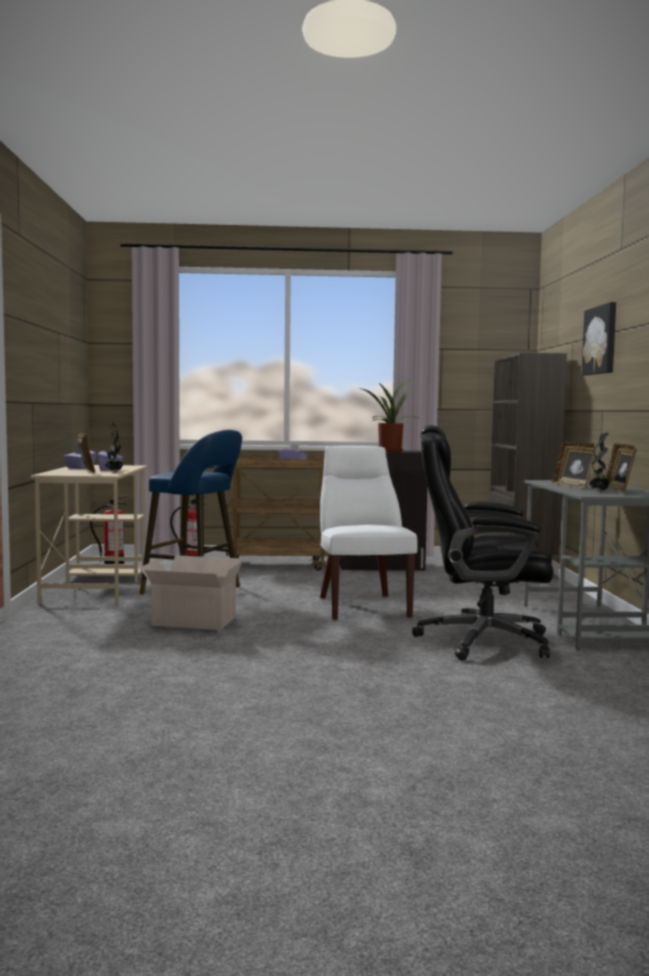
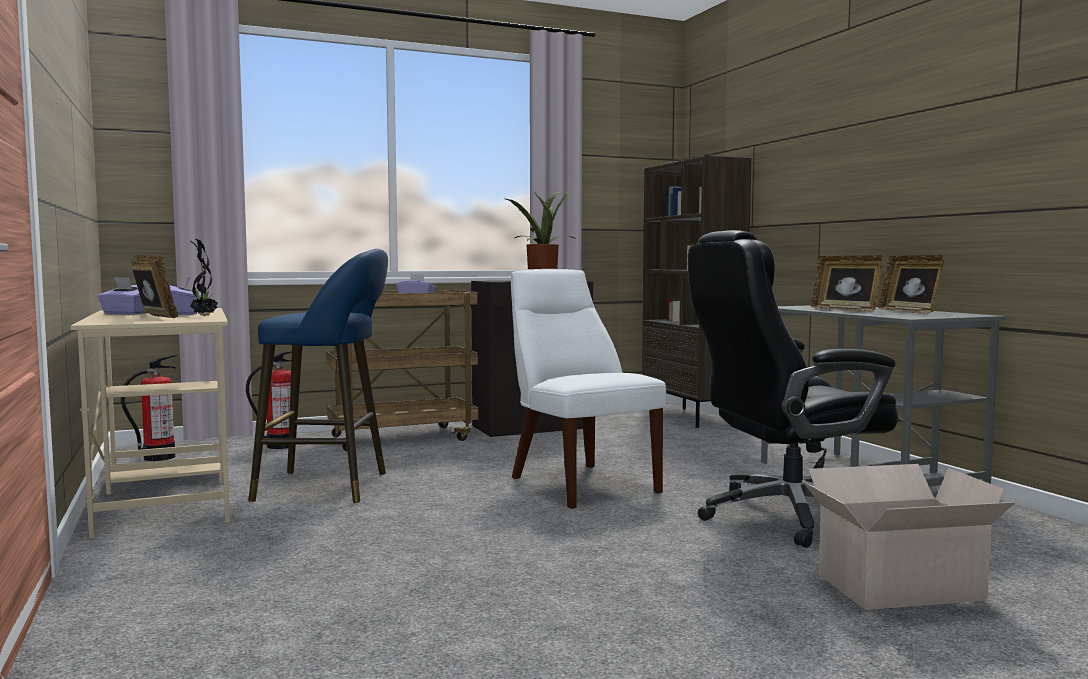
camera: 20 degrees left, 0 degrees up
(192, 621) = (377, 536): cardboard box -> cardboard box (895, 587)
(599, 491) = (901, 314): potted plant -> none
(601, 340) = (816, 139): picture -> none

